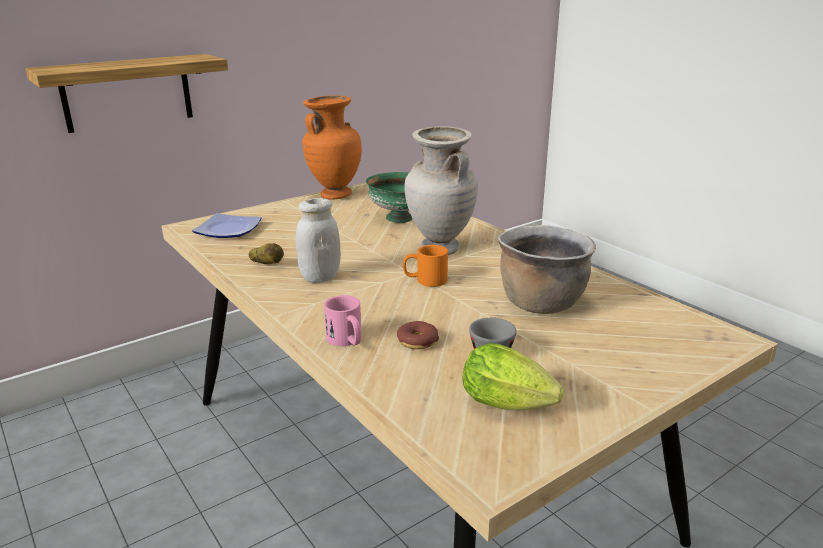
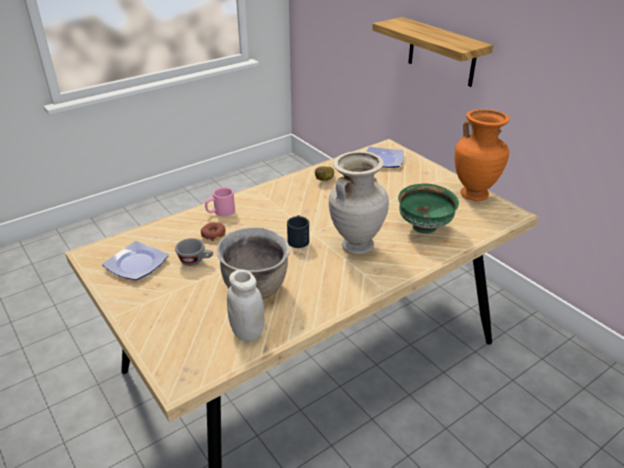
camera: 90 degrees right, 10 degrees up
(320, 277) = (305, 198): white jar -> white jar (247, 332)
(425, 280) = (298, 238): orange mug -> black mug
(511, 405) = (138, 264): lettuce -> plate

